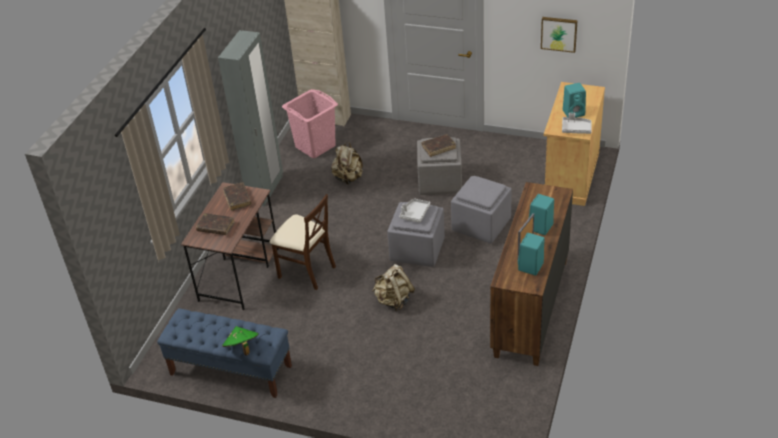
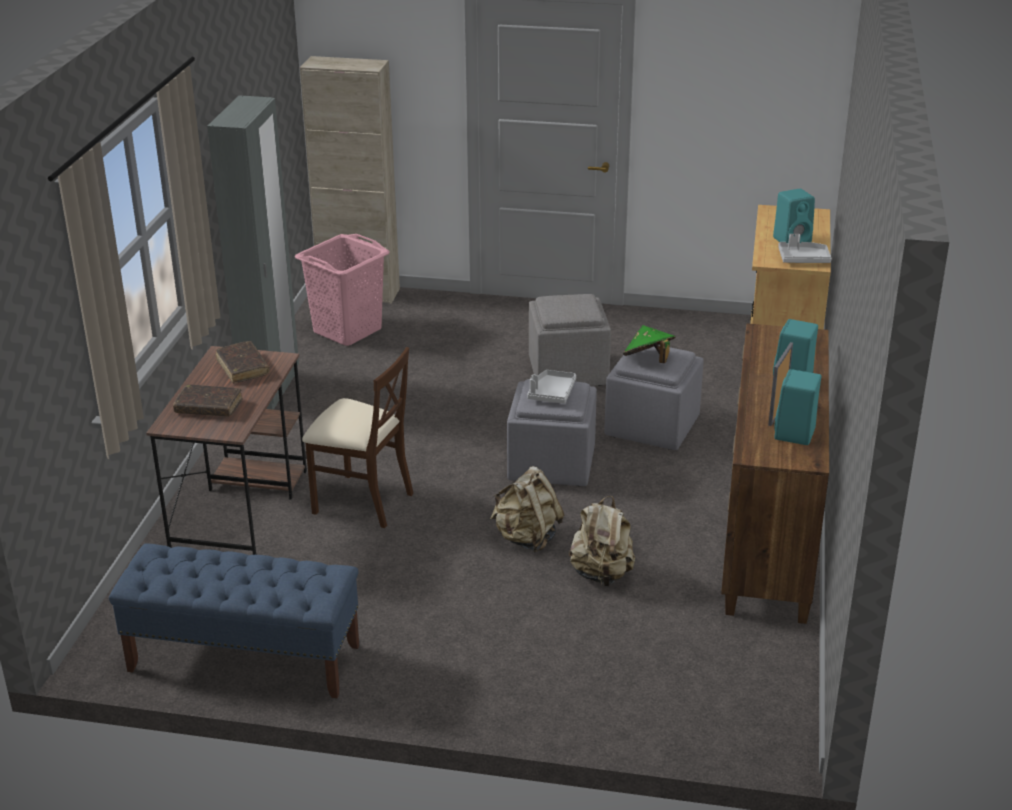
camera: 10 degrees left, 10 degrees down
(242, 348) = (277, 597): green hat -> green hat (648, 361)
(348, 178) = (412, 371): beige backpack -> beige backpack (601, 574)
(438, 148) = (569, 307): brown book -> none
(559, 33) = (755, 122): picture -> none

